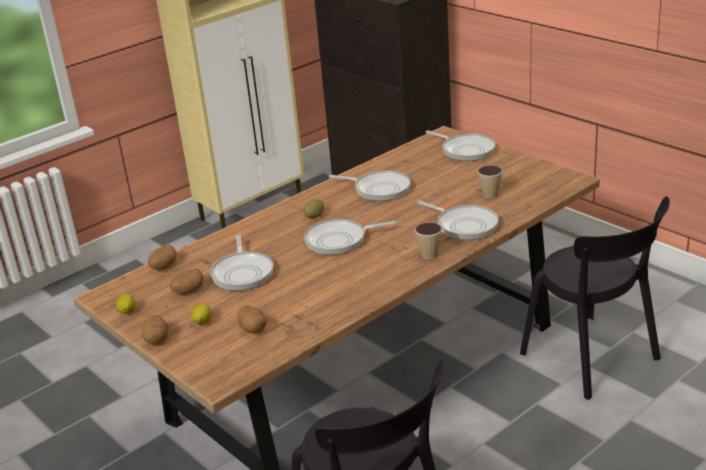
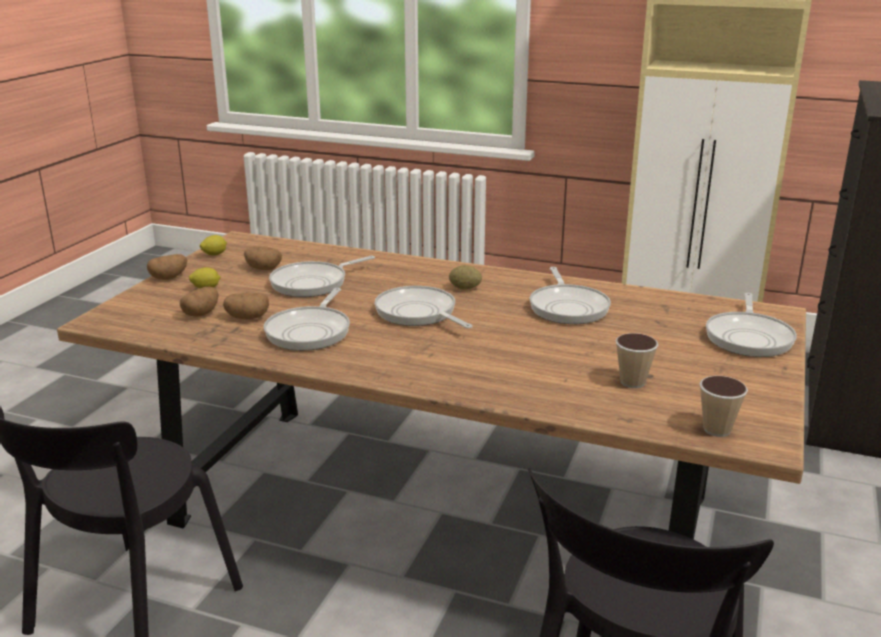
camera: 60 degrees right, 5 degrees down
(163, 267) = (304, 248): potato -> potato (247, 318)
(429, 255) = (423, 374): cup -> cup (717, 429)
(464, 225) = (523, 381): frying pan -> frying pan (310, 331)

